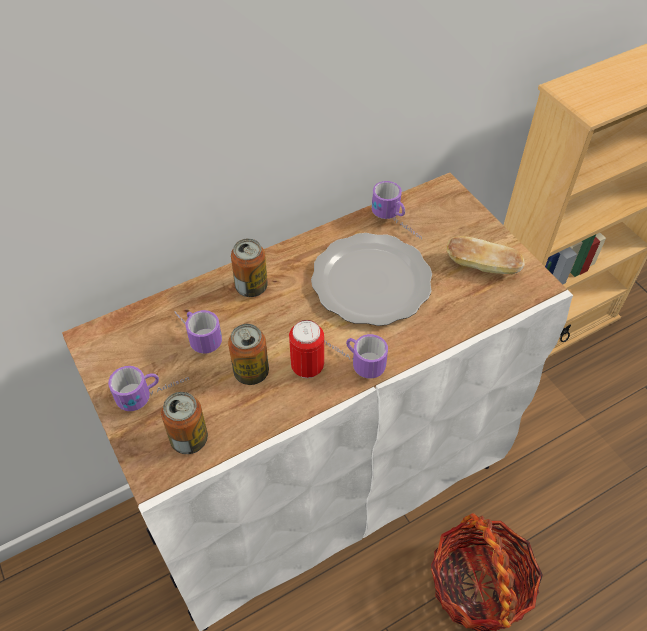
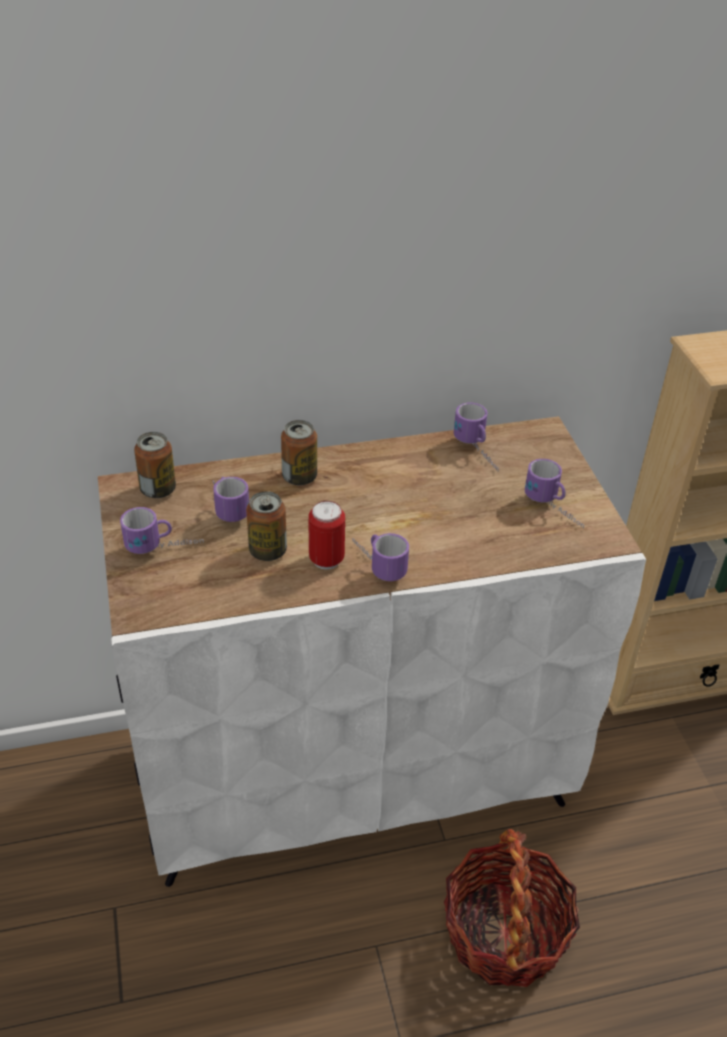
camera: 15 degrees right, 10 degrees down
(189, 439) = (183, 593): can -> can (158, 489)
(369, 282) = (424, 498): plate -> none
(482, 266) = (554, 510): bread -> mug

